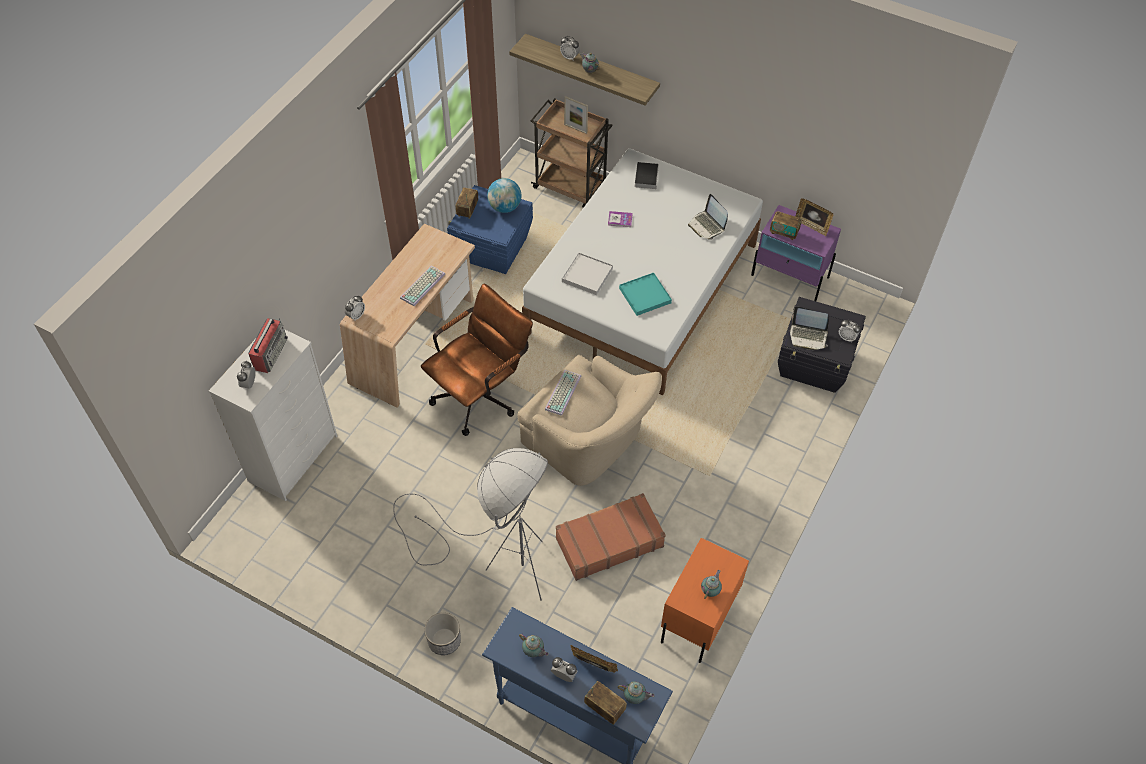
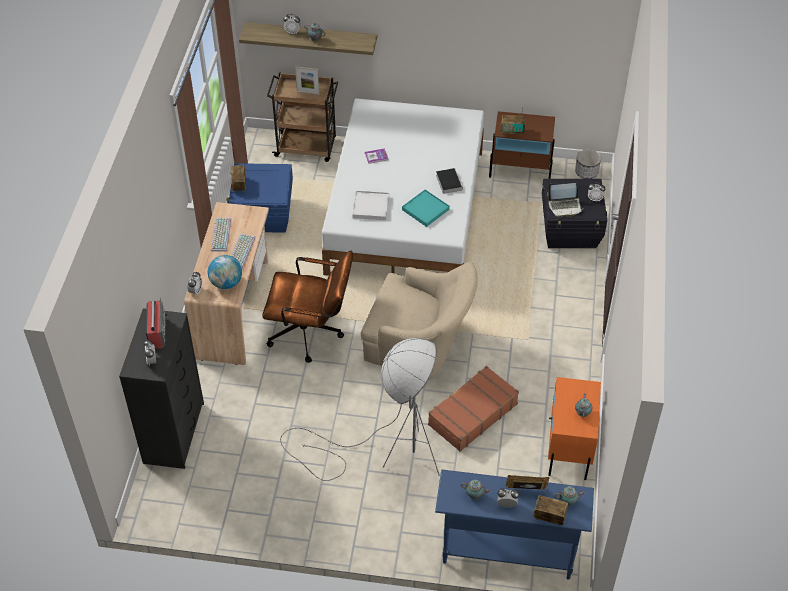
camera: 20 degrees left, 5 degrees down
(294, 457) = (174, 432): white dresser -> black dresser
(444, 640) = (375, 532): planter -> planter (586, 172)
(481, 394) = (311, 334): brown office chair -> brown office chair turned 75 degrees clockwise
(505, 207) = (270, 174): globe -> globe (226, 283)
(562, 392) = (391, 304): keyboard -> keyboard (220, 234)
(646, 176) = (381, 117): book -> book (448, 182)
(707, 226) = (449, 142): laptop -> none
(790, 276) = (520, 169): purple nightstand -> brown nightstand
(811, 226) = (531, 120): picture frame -> none

